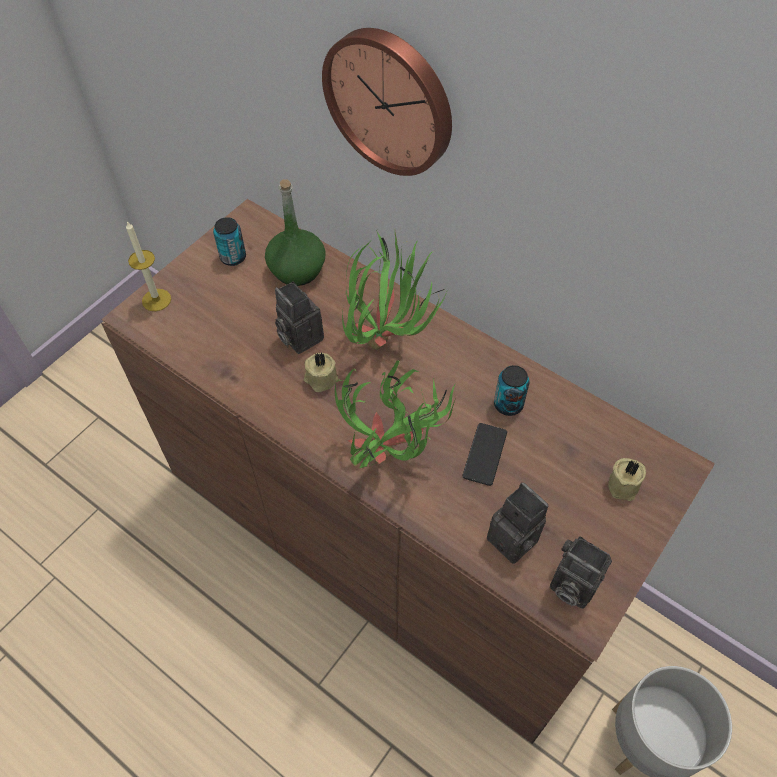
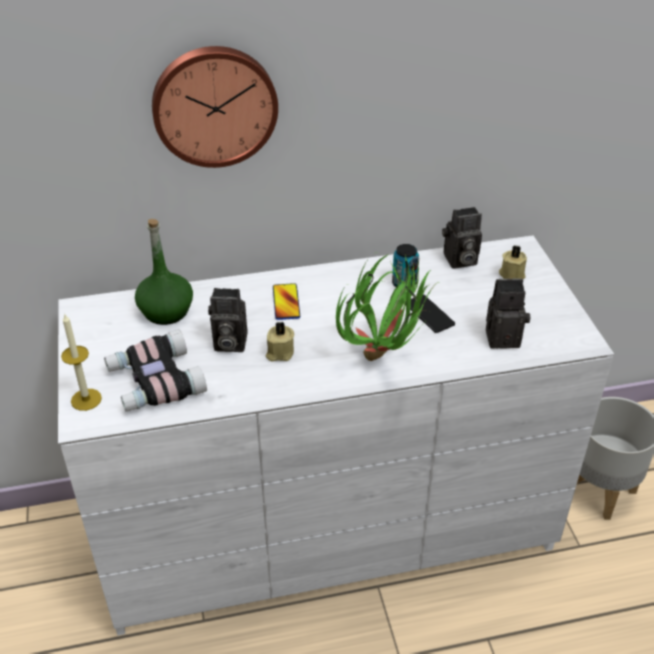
camera: 50 degrees left, 15 degrees down
(211, 324) = (154, 381): none -> binoculars
(233, 257) = (106, 336): can -> none
(389, 337) = (286, 302): potted plant -> phone
(390, 539) = (327, 527): brown dresser -> white dresser
(570, 585) = (556, 333): camera -> camera (459, 260)

